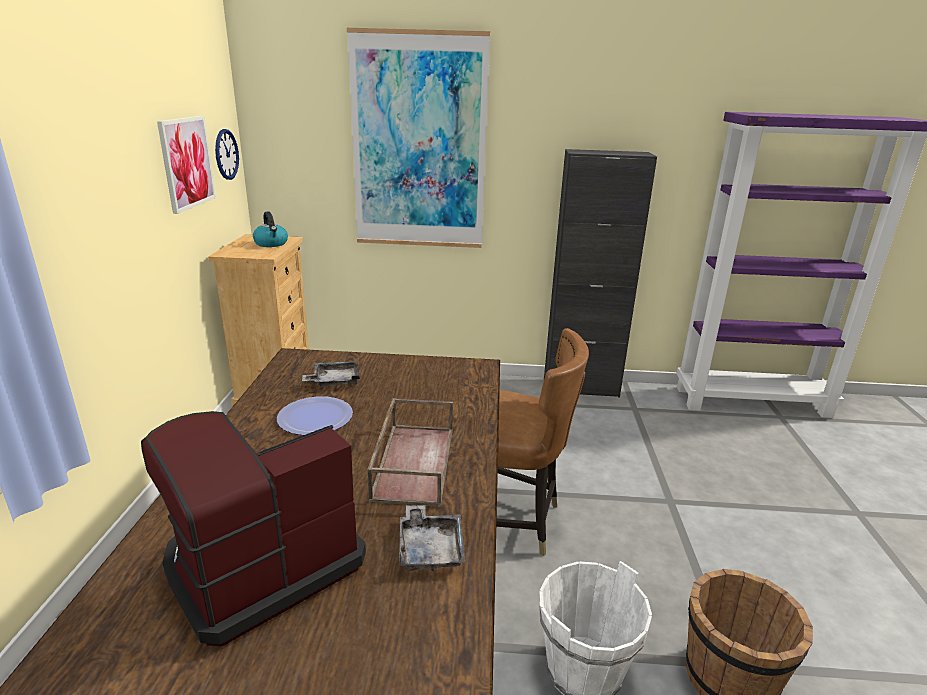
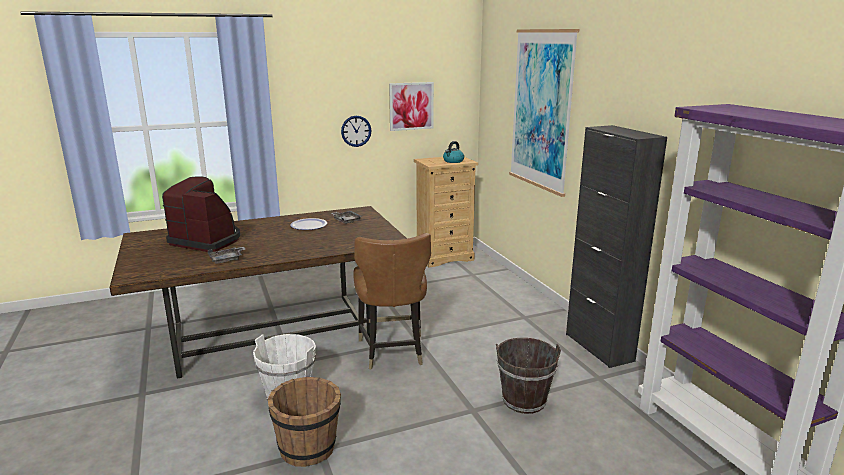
camera: 65 degrees right, 5 degrees down
(226, 154) = (457, 105): wall clock -> wall clock (356, 131)
(413, 462) = (286, 246): brown tray -> none
(660, 462) = (524, 400): none -> brown bucket

